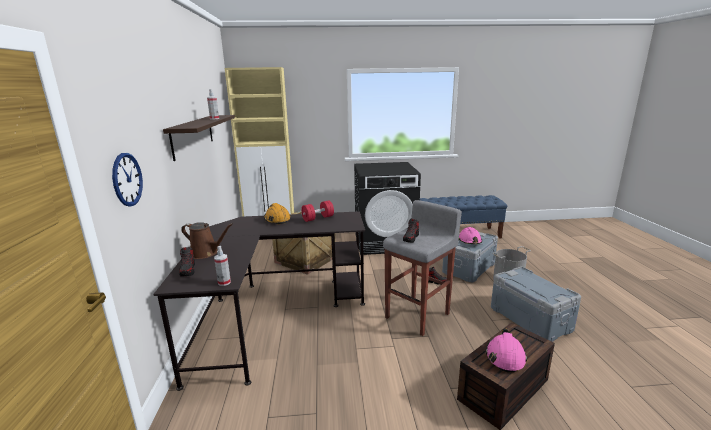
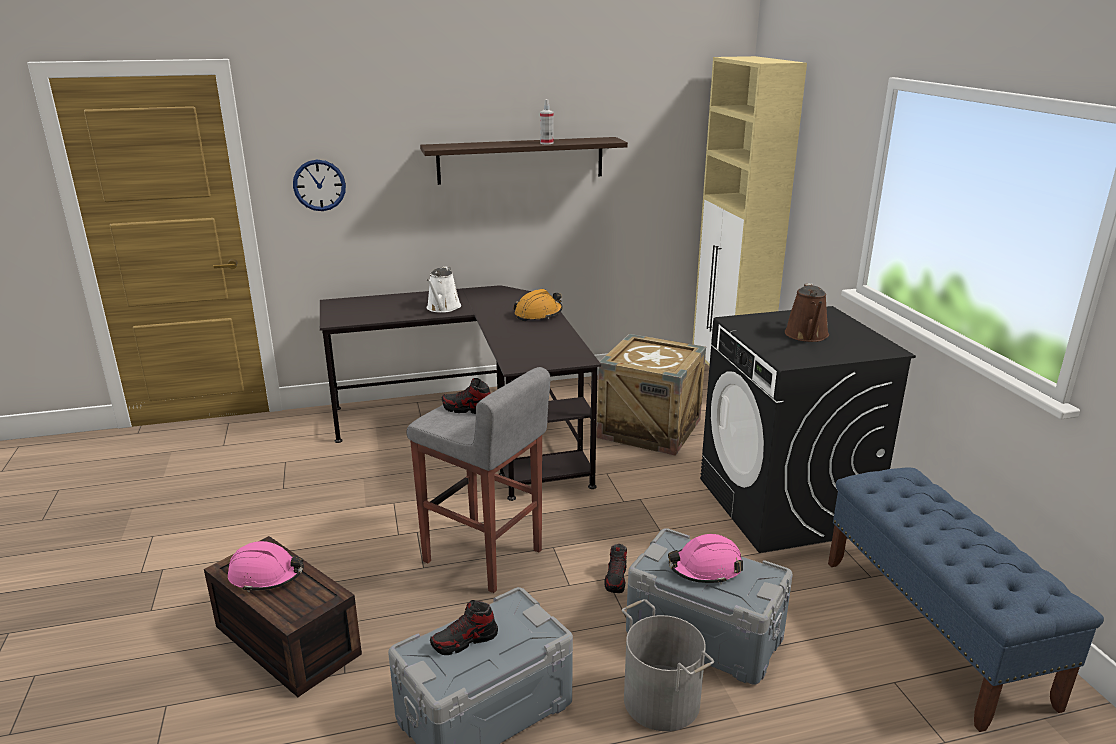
camera: 80 degrees right, 5 degrees up
(188, 270) = (368, 301): shoe -> shoe (465, 641)
(206, 253) = (413, 300): brown watering can -> brown watering can (807, 335)
(224, 282) = (335, 320): spray bottle -> none
(237, 243) = (442, 308): none -> white watering can
(318, 218) = (550, 338): red dumbbell -> none

